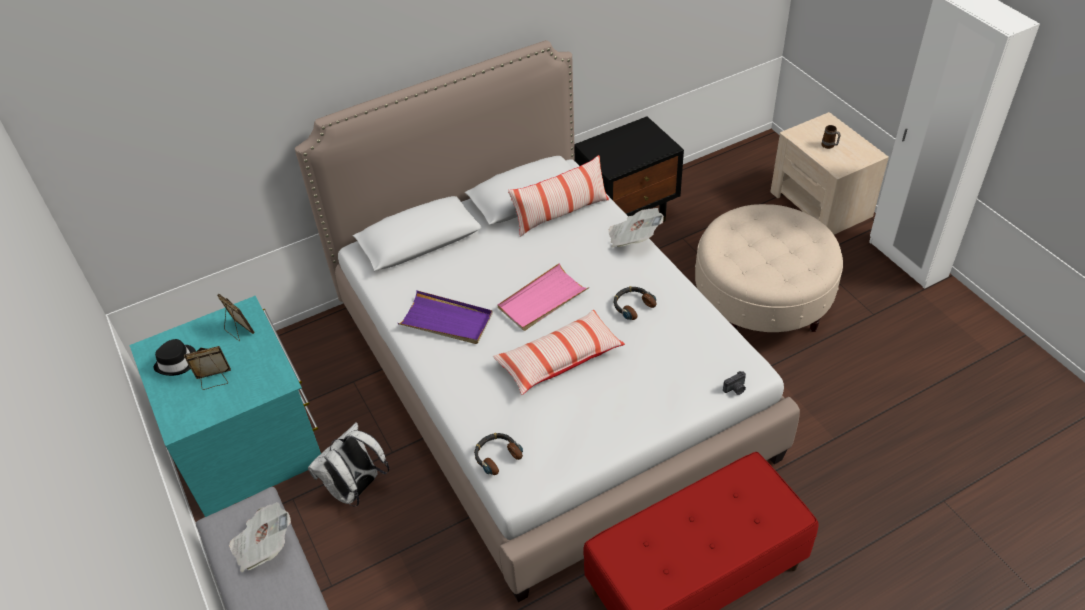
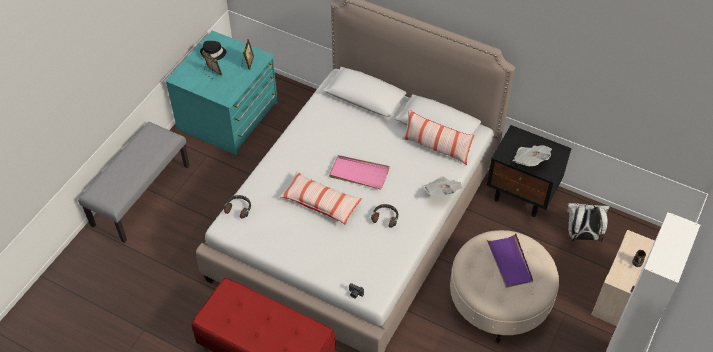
camera: 55 degrees right, 5 degrees up
(263, 546) = (148, 152): newspaper -> newspaper (530, 161)
(356, 489) = (229, 177): white backpack -> white backpack (581, 236)
(446, 321) = (314, 140): purple tray -> purple tray (509, 262)

